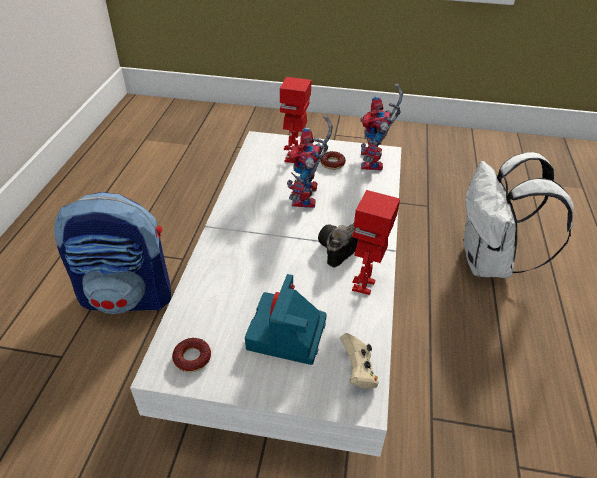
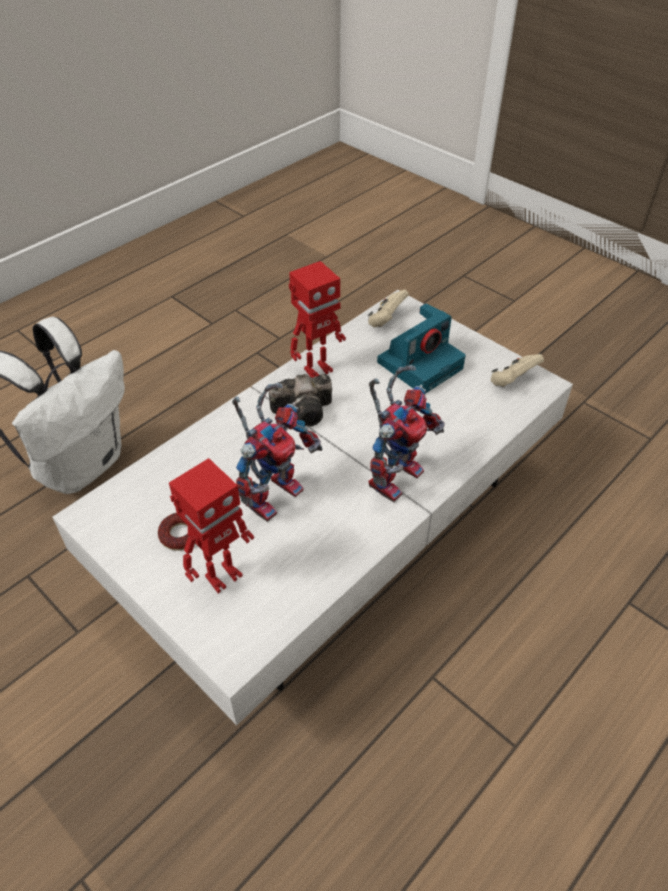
camera: 145 degrees left, 5 degrees up
(128, 296) = (530, 650): backpack -> none
(192, 358) = (512, 381): donut -> beige game controller
(374, 163) = (126, 506): toy robot -> toy robot (395, 472)

